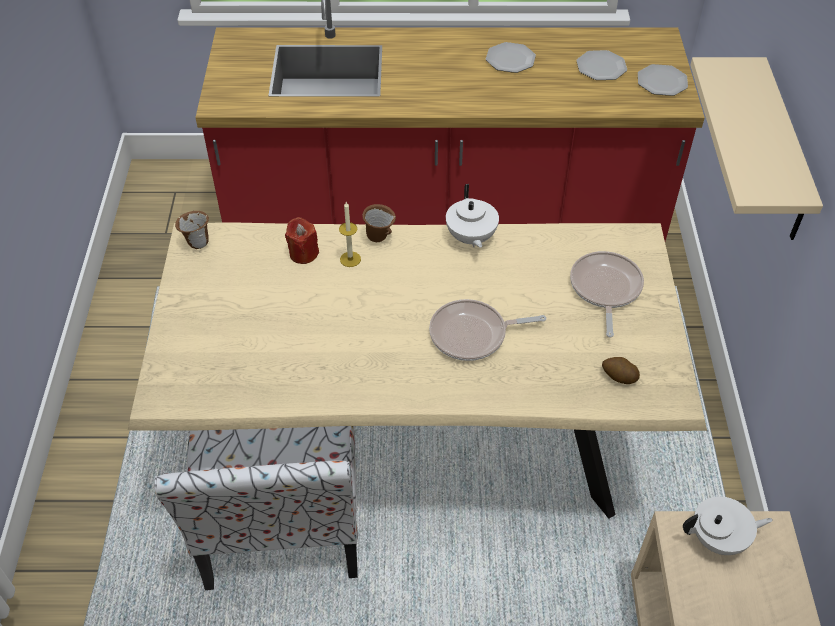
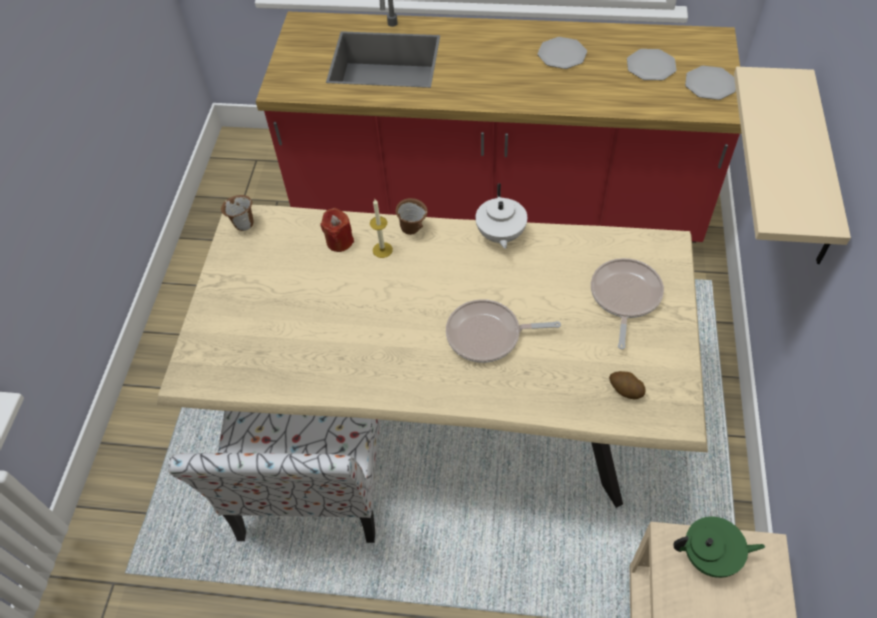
camera: 10 degrees right, 5 degrees up
(719, 539) = (710, 557): white teapot -> green teapot

